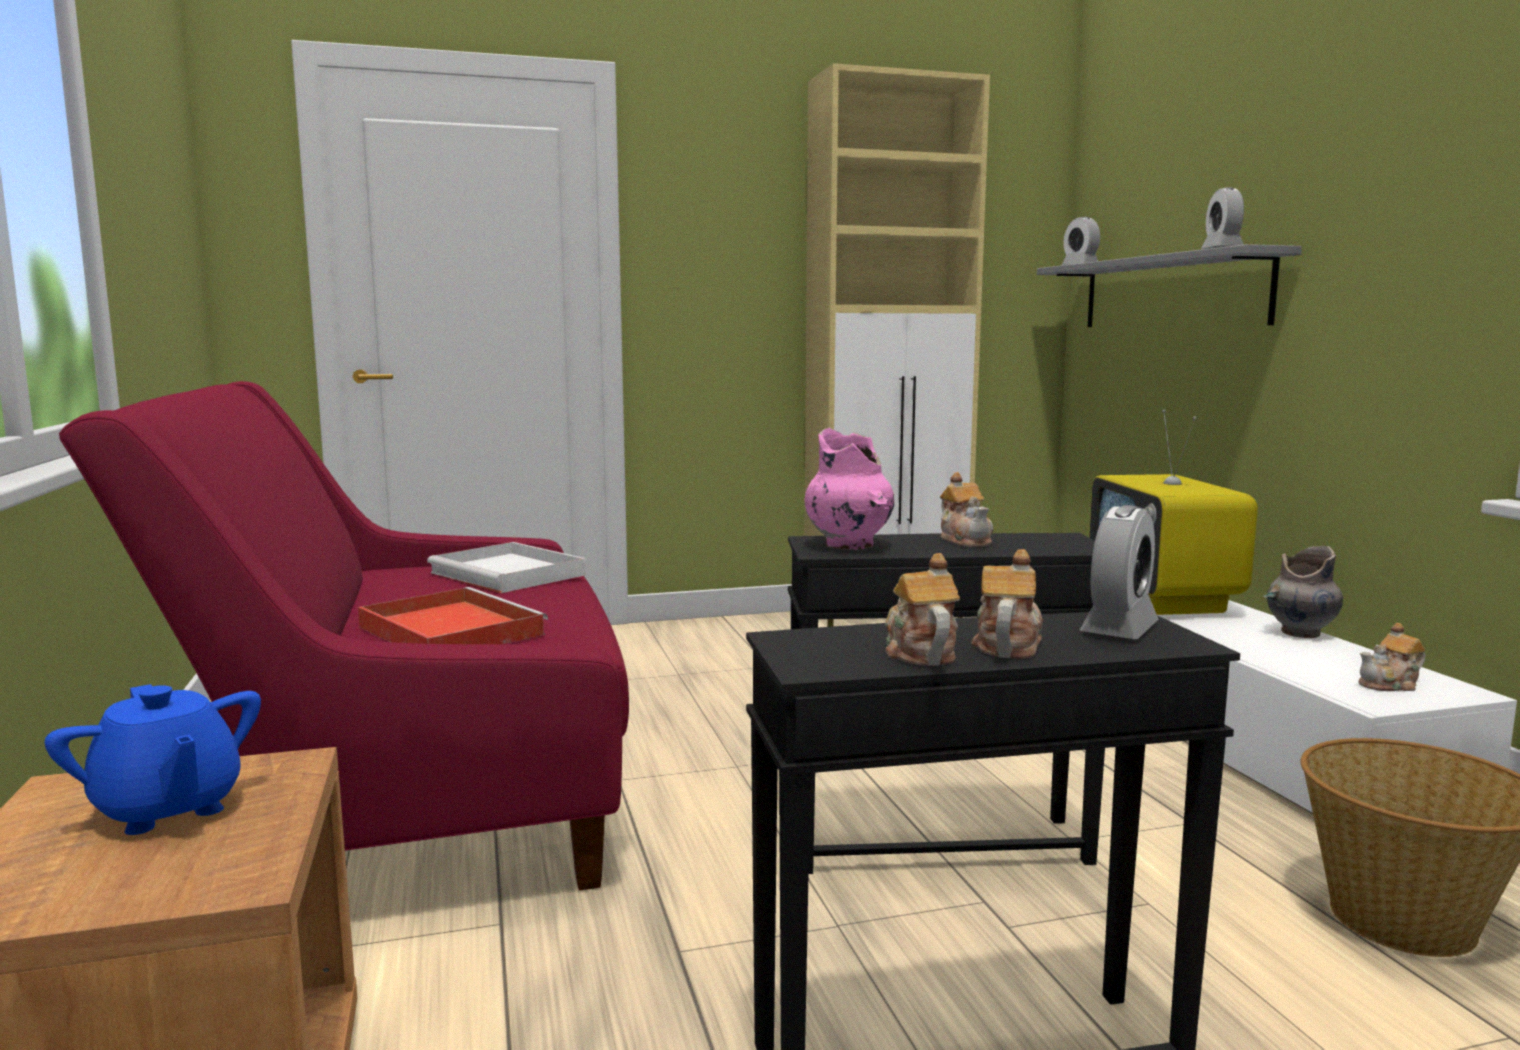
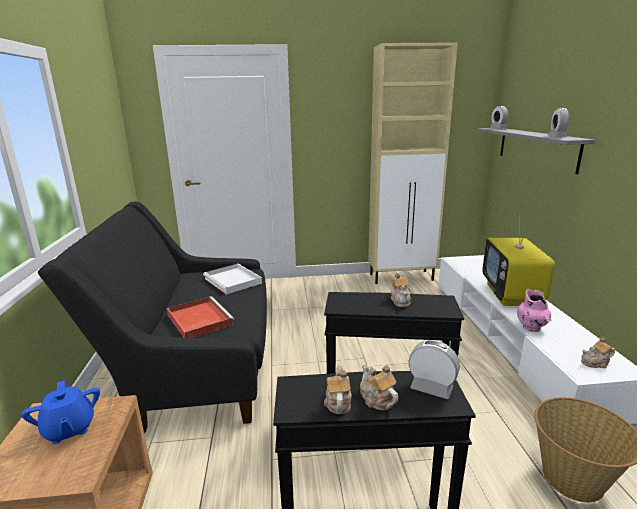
camera: 10 degrees right, 10 degrees up
(413, 791) = (196, 364): red sofa -> black sofa
(849, 546) = (349, 303): pink vase -> pink vase (531, 328)
(1007, 646) = (377, 399): teapot -> teapot turned 60 degrees counterclockwise
(1119, 629) = (431, 388): alarm clock -> alarm clock turned 105 degrees counterclockwise
(1299, 633) = (566, 323): grey vase -> none

